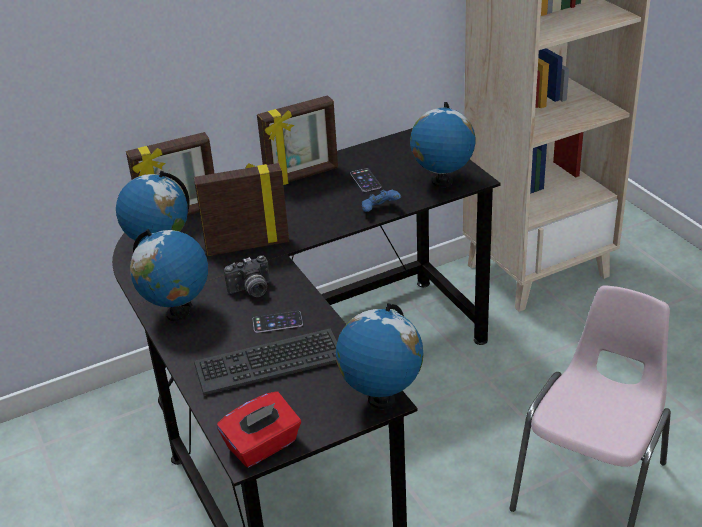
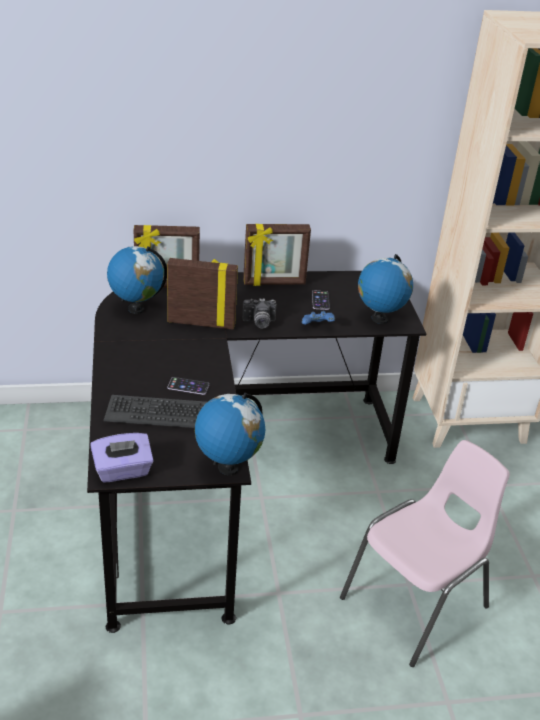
camera: 15 degrees right, 0 degrees up
(177, 313) = (121, 357): globe -> none
(251, 291) = (183, 357): camera -> camera (259, 323)
(263, 446) = (123, 471): red tissue box -> purple tissue box

